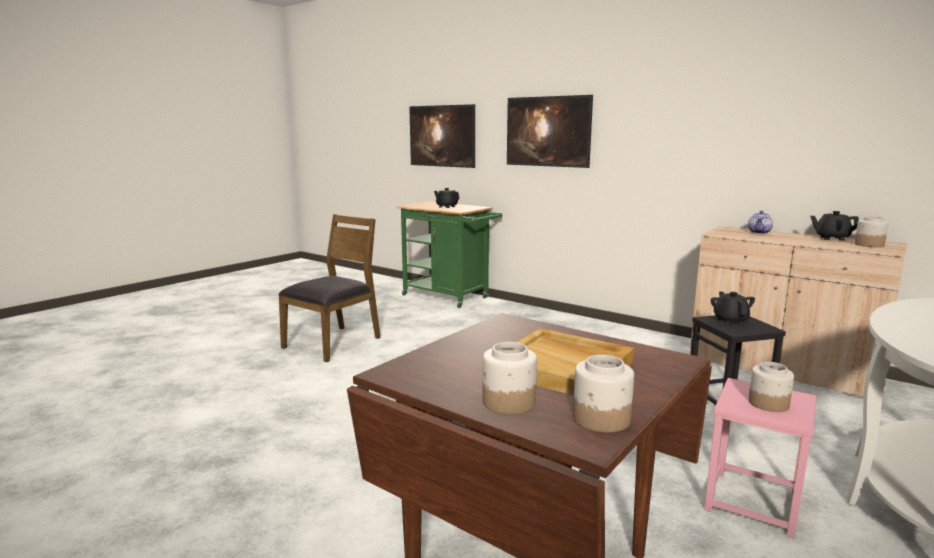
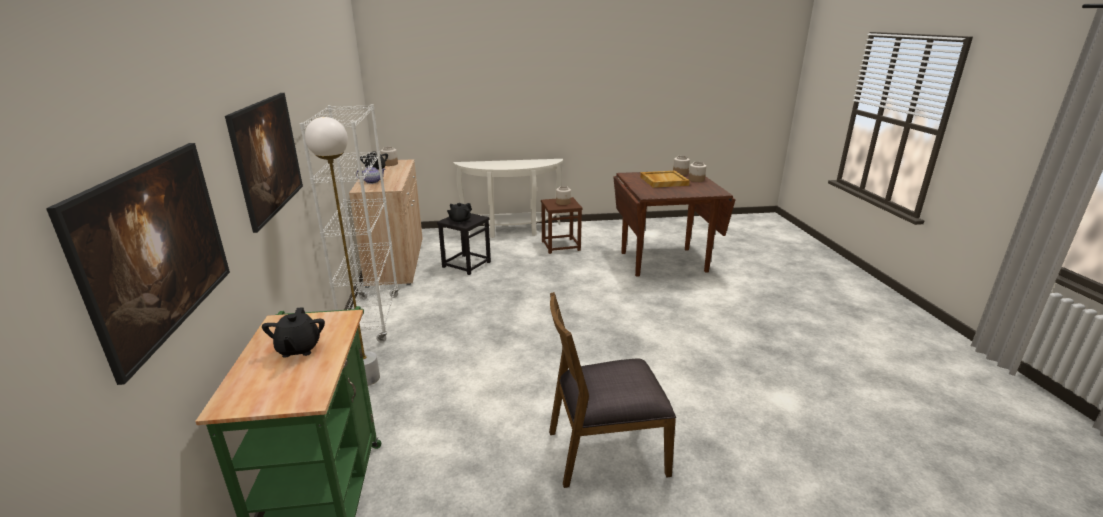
camera: 135 degrees left, 10 degrees up
(532, 317) = (367, 379): none -> white floor lamp
(626, 333) = (372, 319): none -> white bookcase
(753, 502) = (560, 245): pink stool -> brown stool

